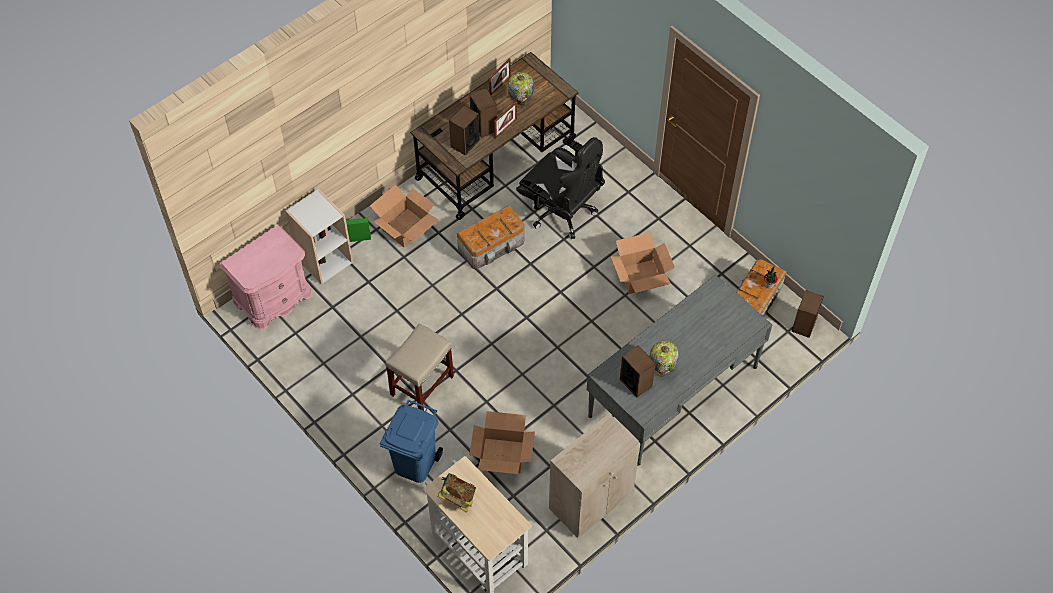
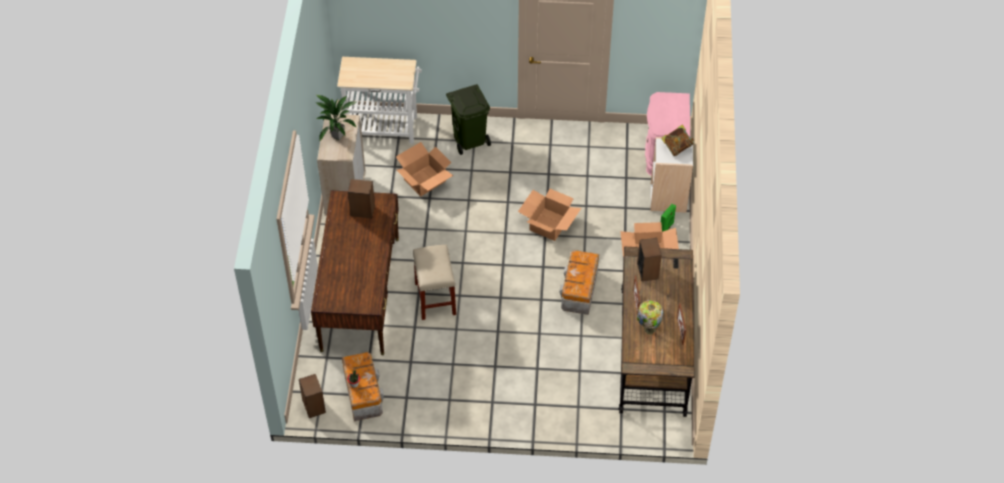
camera: 135 degrees right, 5 degrees down
(414, 463) = (470, 139): blue trash can -> green trash can
(422, 384) = (517, 179): beige stool -> beige stool (435, 299)
(457, 498) = (392, 69): book -> book (677, 147)
(484, 126) = (651, 293): speaker -> none
(559, 210) = (565, 350): black office chair -> none
(594, 454) = (337, 135): none -> potted plant
(641, 277) = (458, 350): cardboard box -> cardboard box (549, 224)
(661, 372) = (353, 228): table lamp -> none
(673, 391) = (360, 294): grey desk -> brown desk

